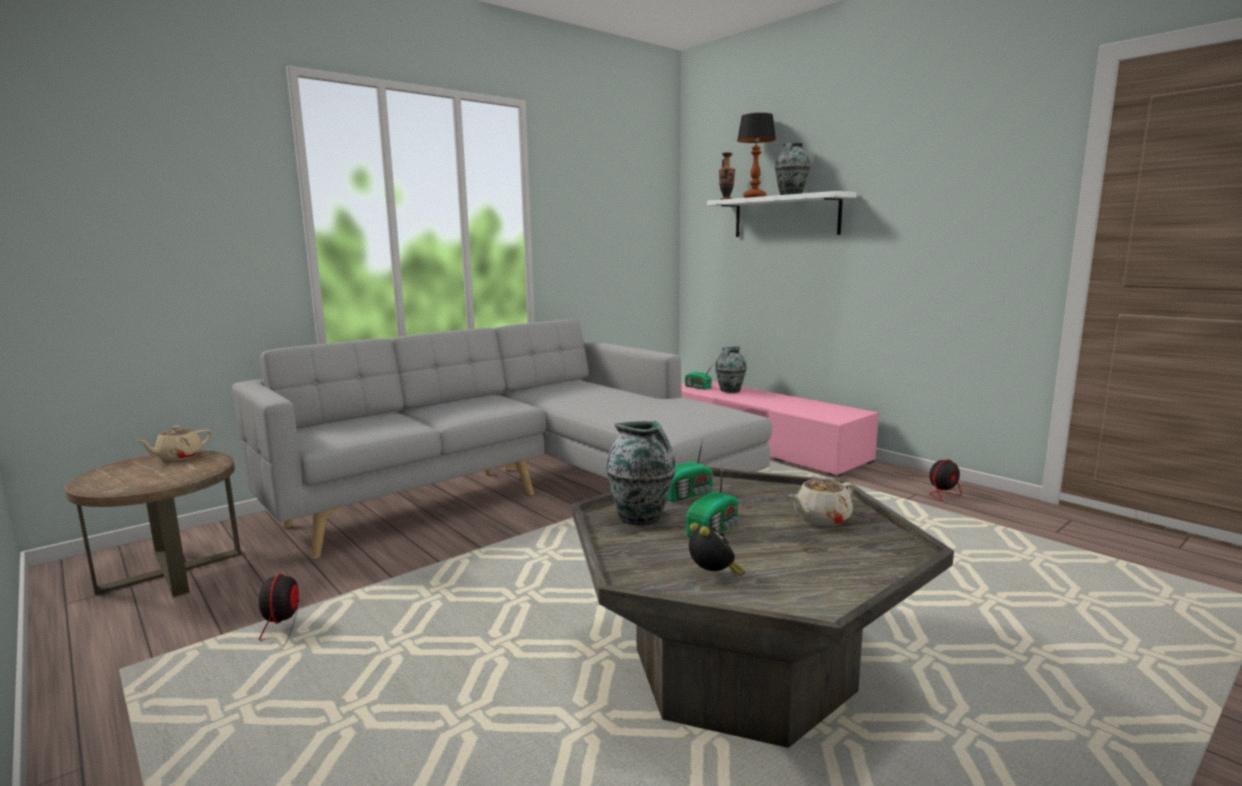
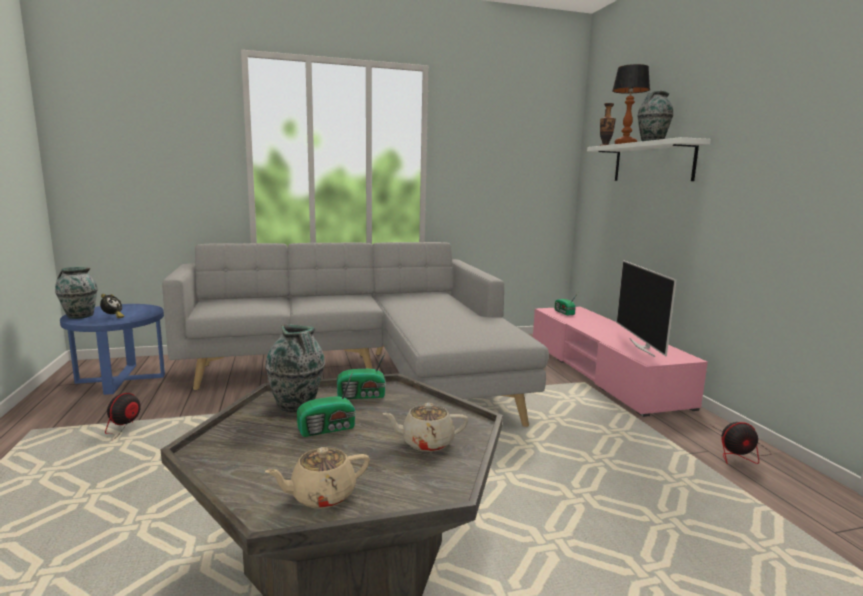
camera: 25 degrees right, 0 degrees up
(171, 571) = (121, 379): brown side table -> blue side table
(179, 457) = (138, 307): beige teapot -> beige teapot (321, 496)
(714, 576) = (258, 465): alarm clock -> alarm clock (113, 317)
(730, 391) = (588, 319): vase -> vase (79, 316)
(813, 409) = (642, 347): none -> television

